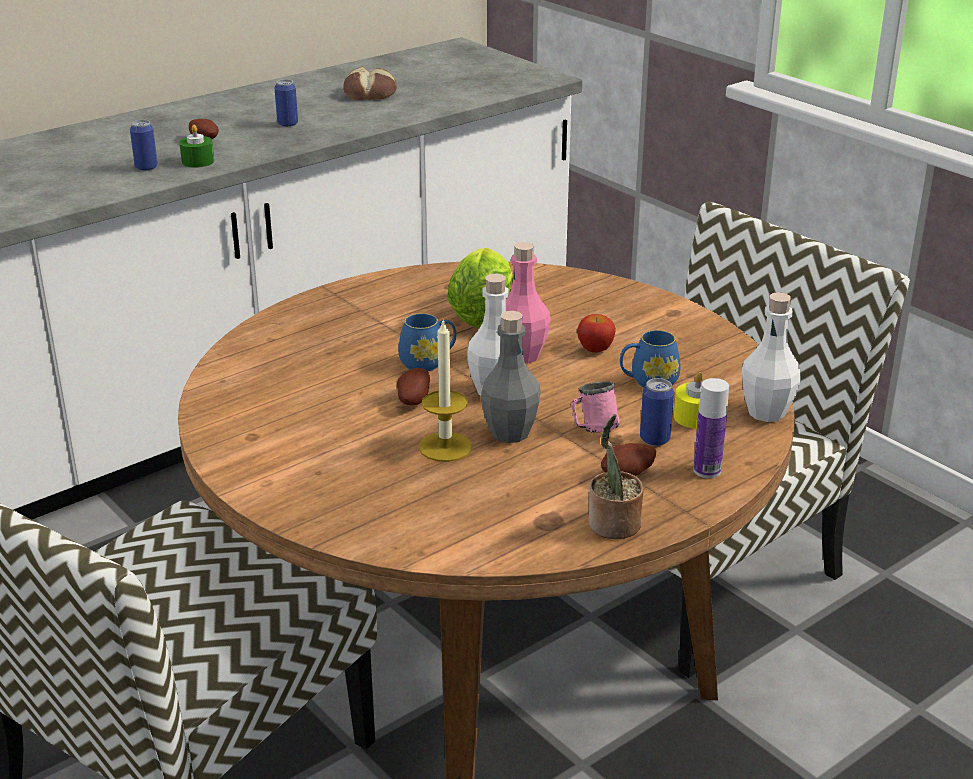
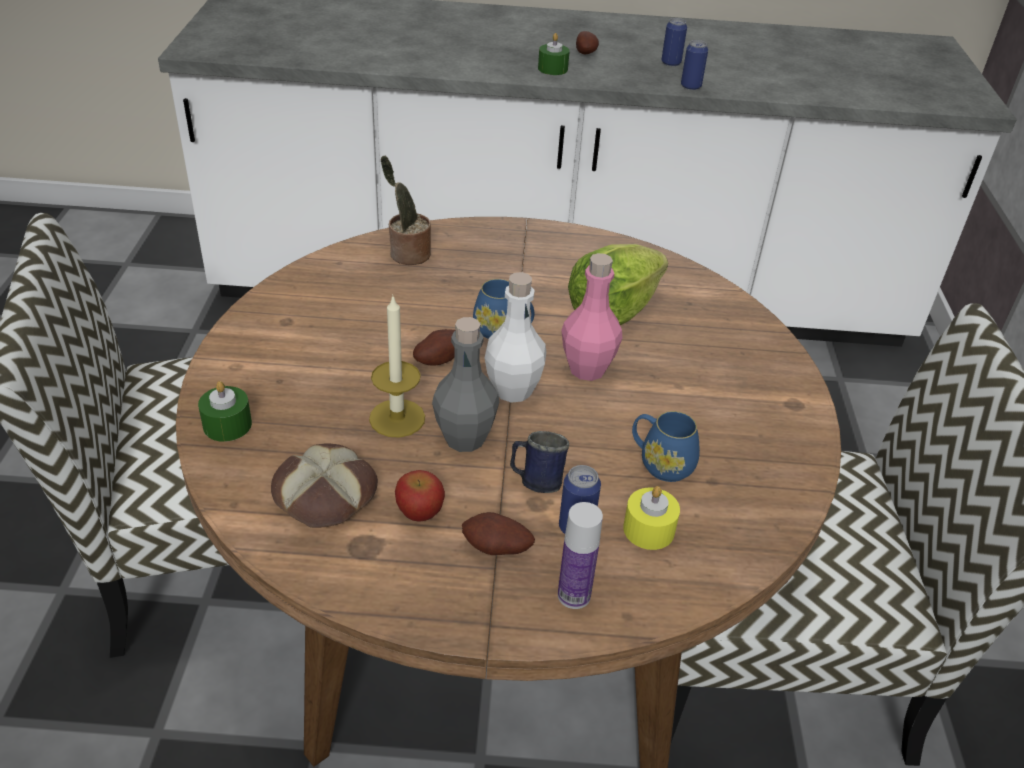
camera: 40 degrees right, 10 degrees up
(146, 167) = (509, 59): can -> can (690, 86)
(329, 516) = (227, 425): none -> green candle
(371, 93) = (784, 60): bread -> bread (326, 496)
(592, 430) = (536, 481): pink mug -> blue mug
(595, 349) = (661, 400): apple -> apple (419, 512)
(613, 526) = (406, 591): potted plant -> potted plant (407, 254)
(766, 412) = (728, 572): white bottle -> none

